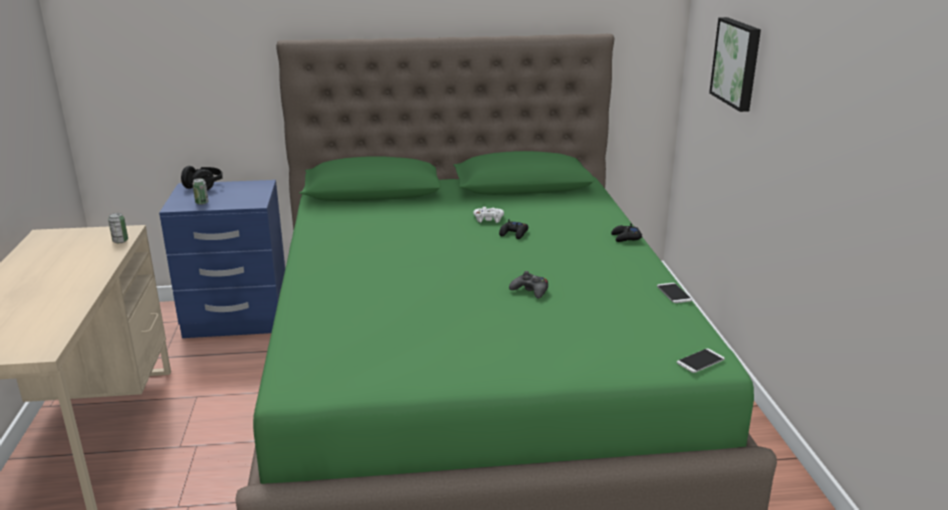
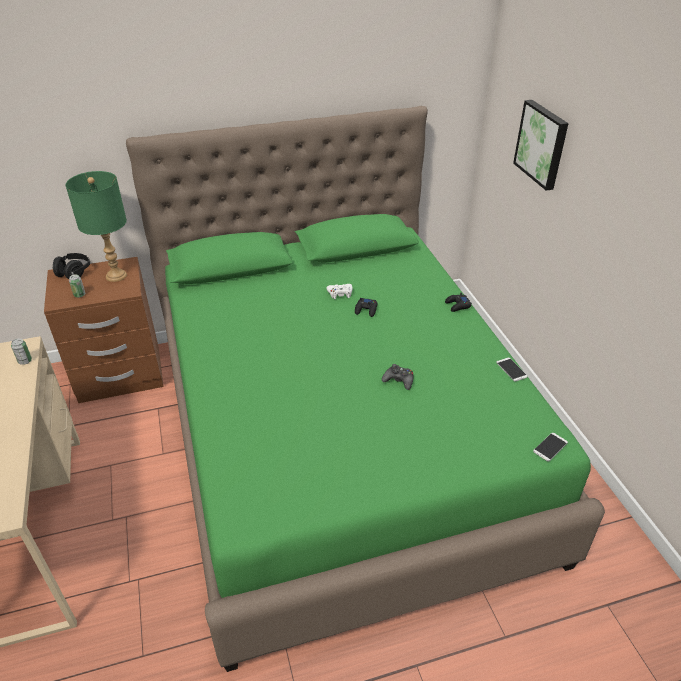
camera: 10 degrees left, 15 degrees up
(237, 318) = (120, 375): blue nightstand -> brown nightstand
(246, 191) = (116, 275): none -> green table lamp

